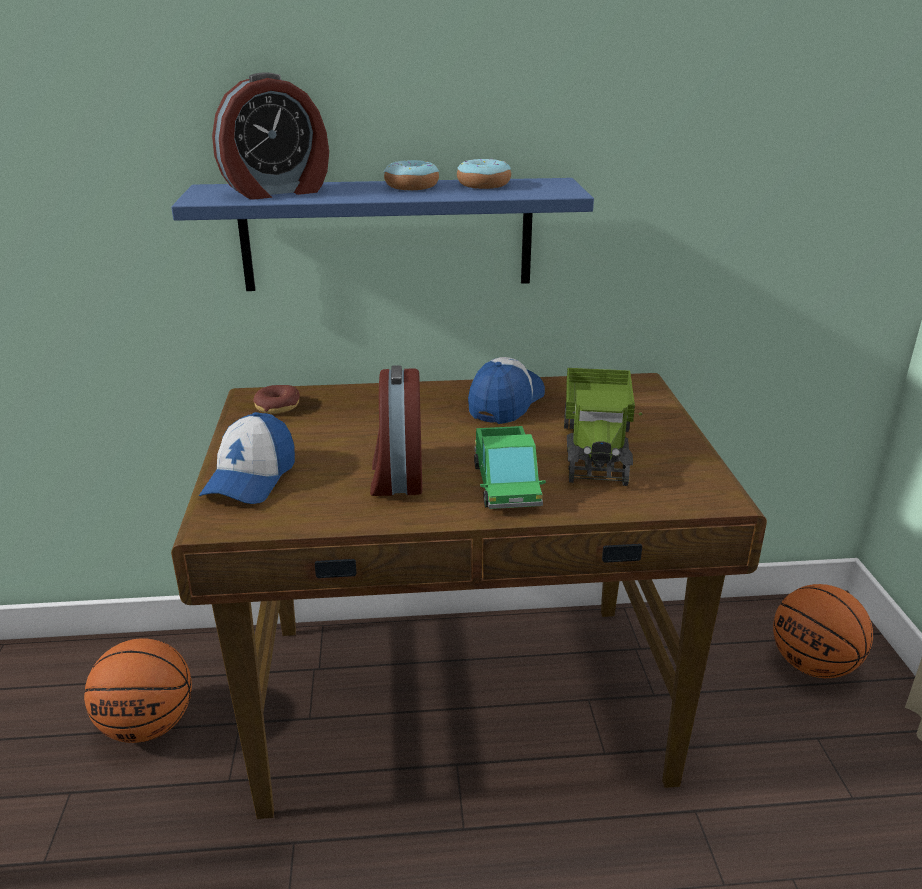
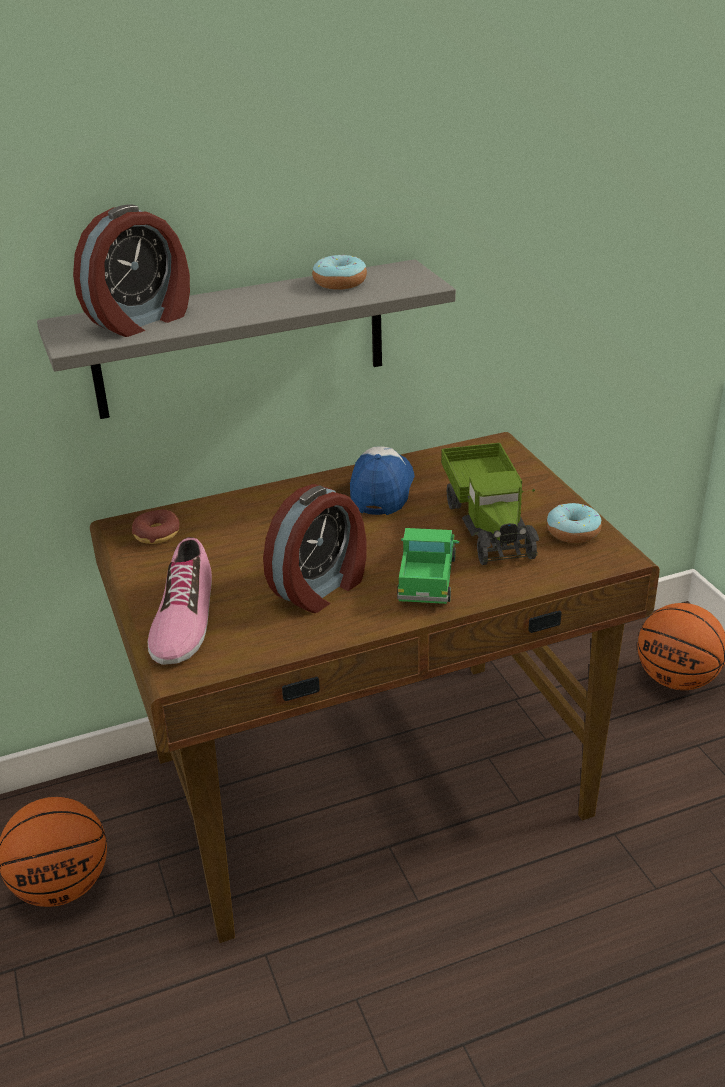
camera: 15 degrees left, 5 degrees up
(250, 479) = (182, 618): cap -> shoe
(387, 235) = (240, 340): blue shelf -> grey shelf
(396, 476) = (321, 588): alarm clock -> alarm clock turned 120 degrees counterclockwise
(411, 186) = (271, 294): donut -> donut (573, 532)
(506, 484) = (427, 578): toy truck -> toy truck turned 150 degrees counterclockwise

